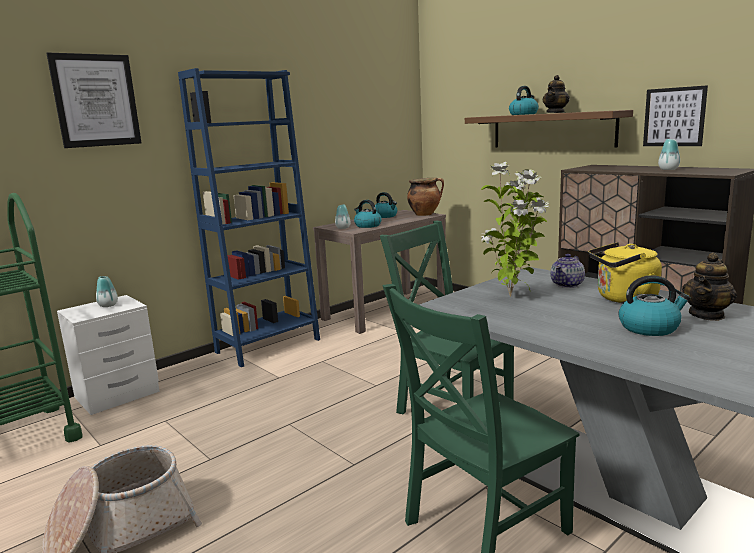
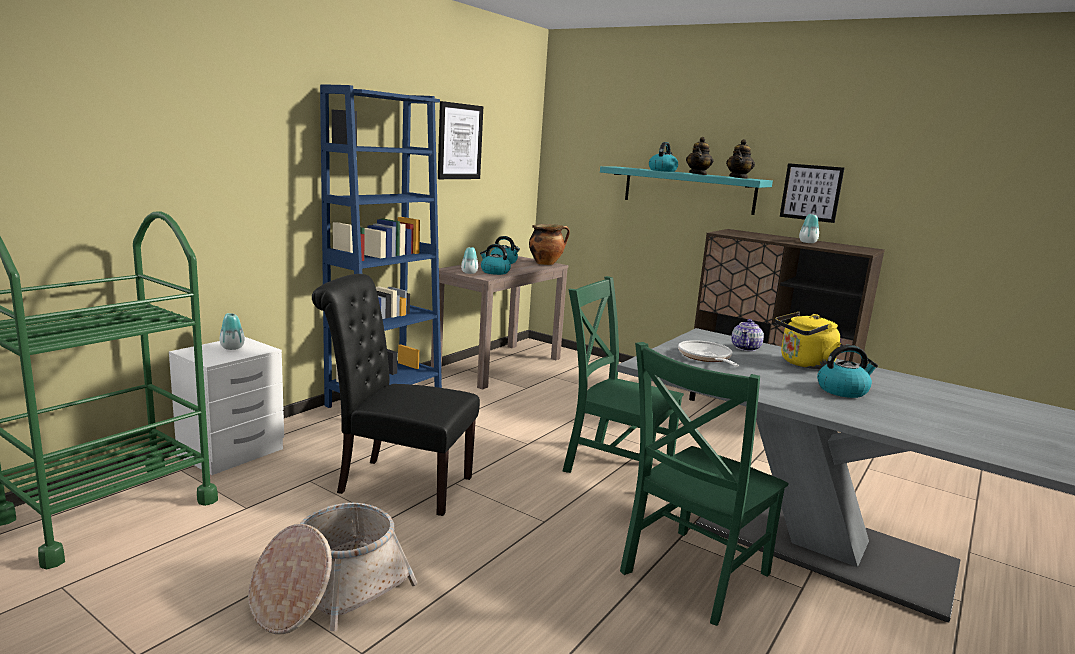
camera: 15 degrees left, 0 degrees up
(96, 100) = (234, 108): picture -> picture (459, 141)
(237, 424) = (397, 484): none -> black chair
(512, 296) = (706, 357): potted plant -> frying pan
(552, 130) = (688, 190): brown shelf -> turquoise shelf
(707, 315) = (880, 381): teapot -> teapot (738, 178)

